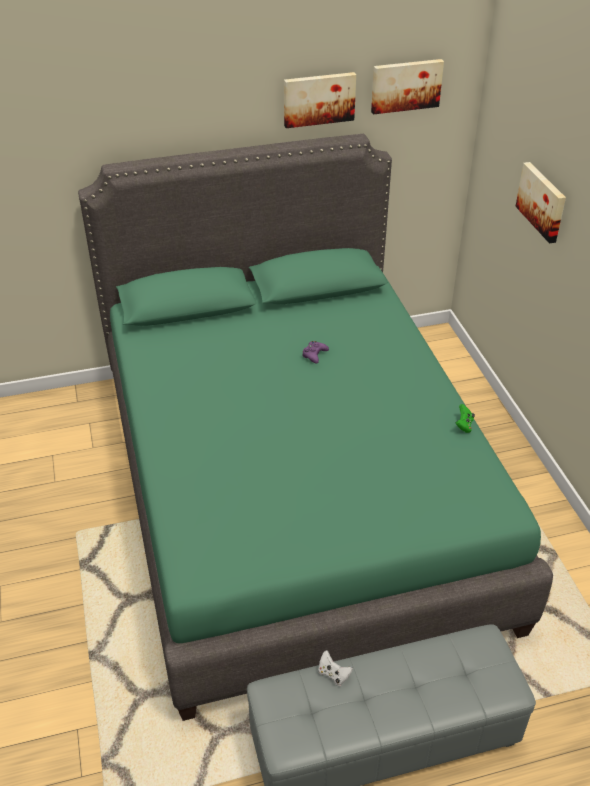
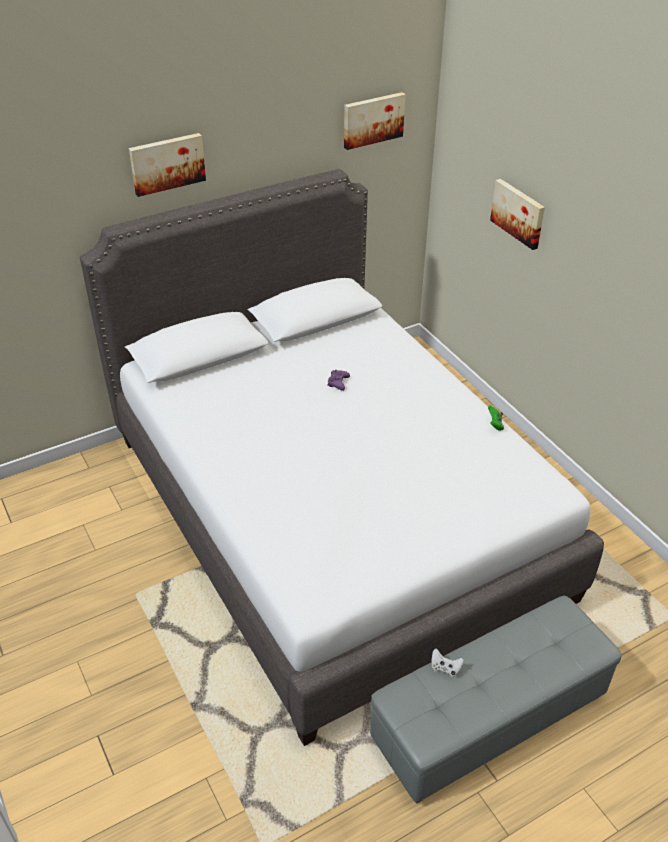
camera: 15 degrees left, 0 degrees up
(293, 491) = (331, 515): green bed -> white bed
(318, 99) = (297, 141): picture -> picture (167, 163)

